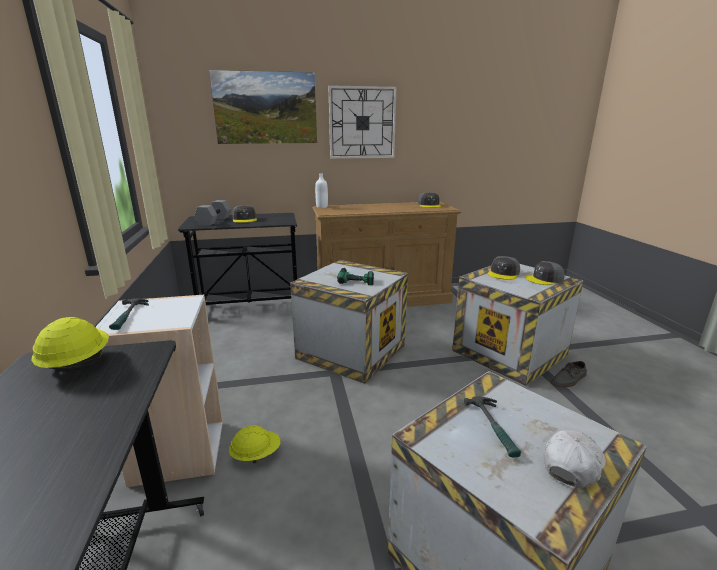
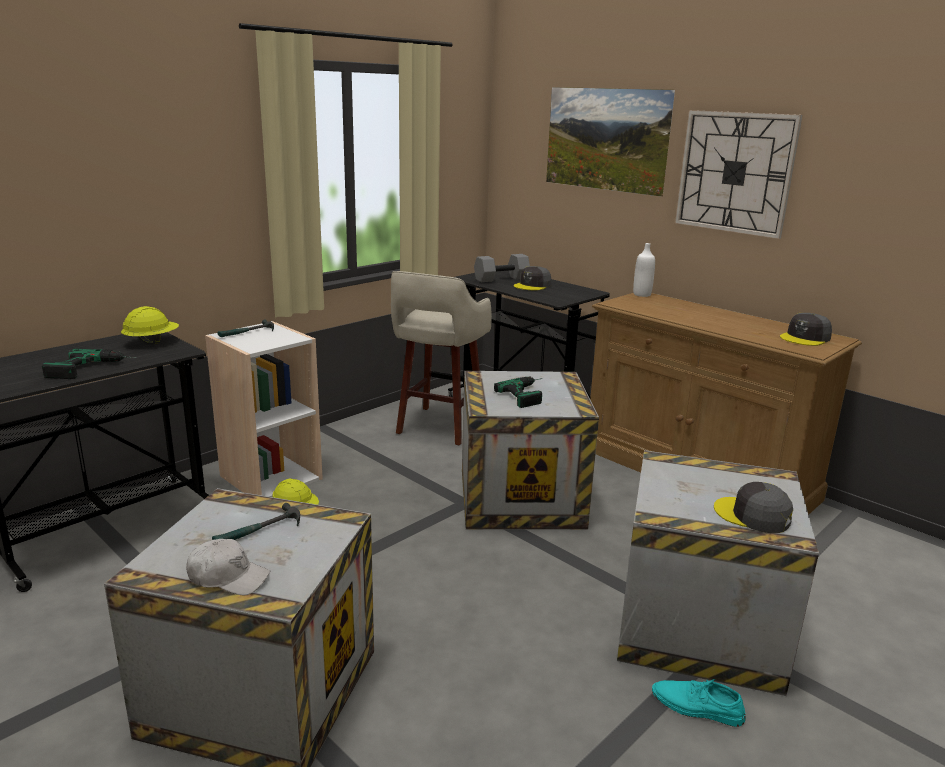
camera: 55 degrees right, 0 degrees up
(100, 423) = (93, 369): none -> power drill
(227, 345) = (439, 427): none -> beige stool
(503, 273) = (717, 479): grey cap -> none
(569, 379) = (696, 707): grey shoe -> turquoise shoe

